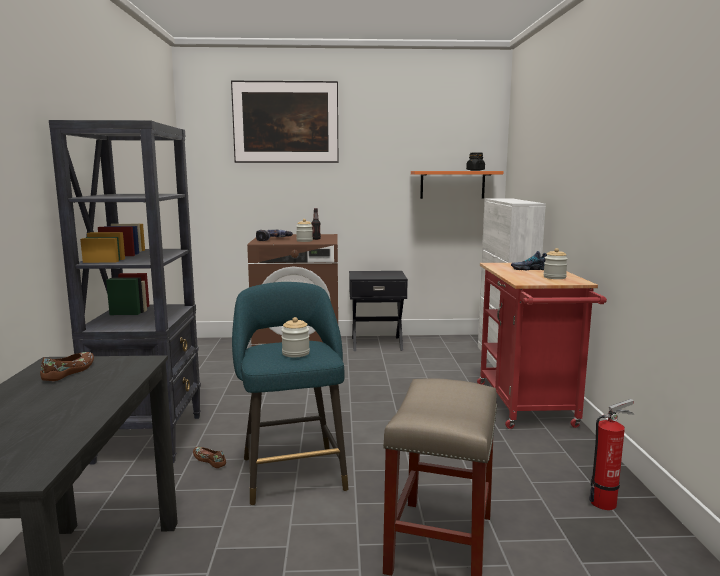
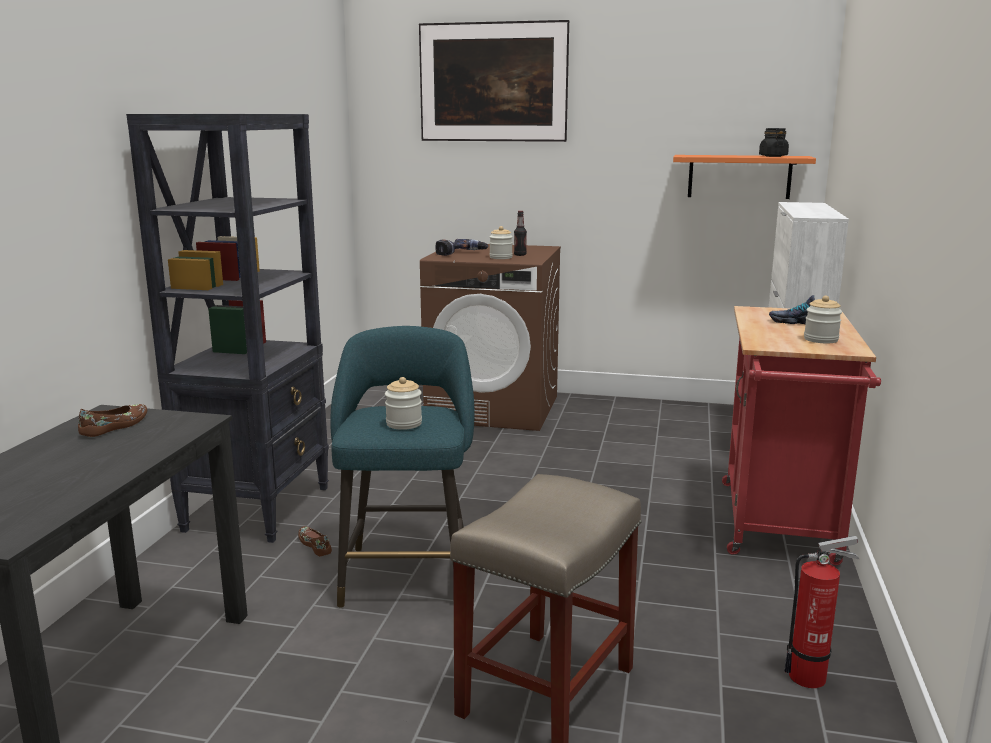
camera: 15 degrees right, 5 degrees up
(376, 343) = (607, 408): black nightstand -> none

